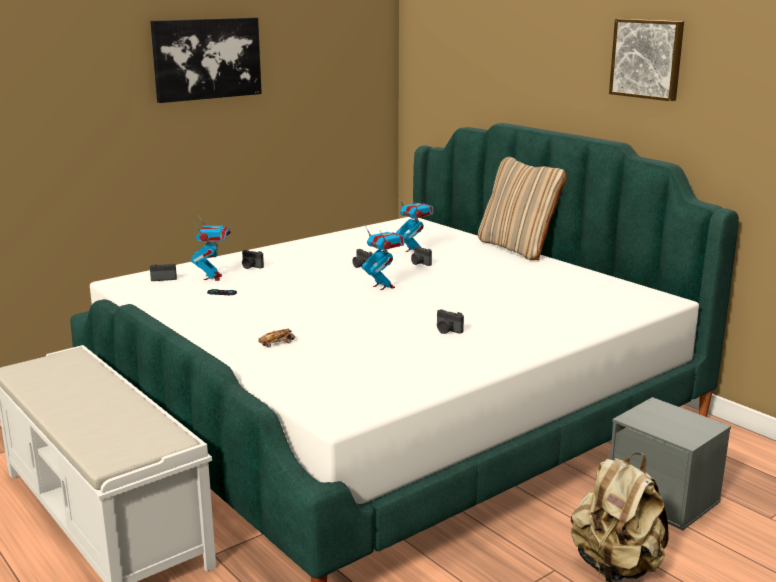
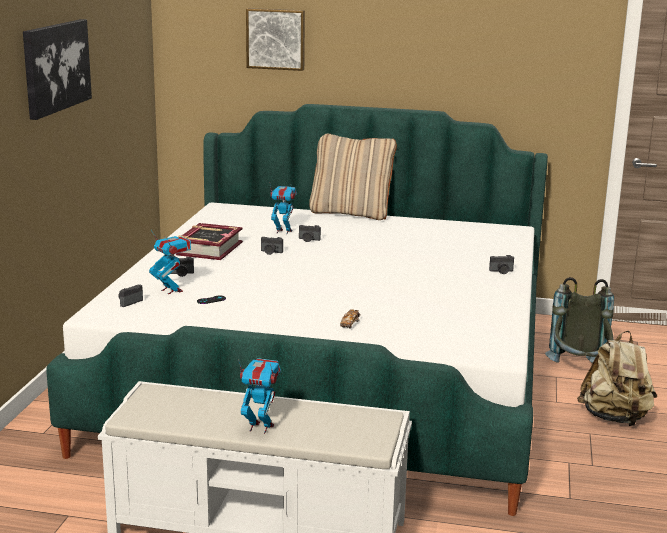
camera: 40 degrees left, 0 degrees up
(319, 252) = (209, 248): none -> book
(383, 286) = (324, 264): toy robot -> toy robot (260, 427)
(447, 331) = (438, 283): camera -> camera (501, 271)
(647, 59) = (453, 42): picture -> picture (276, 39)
(664, 498) = (579, 371): grey storage box -> grey backpack

